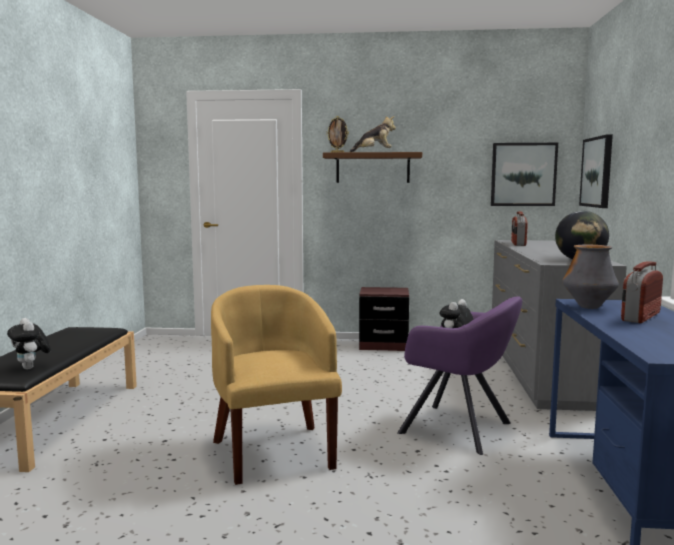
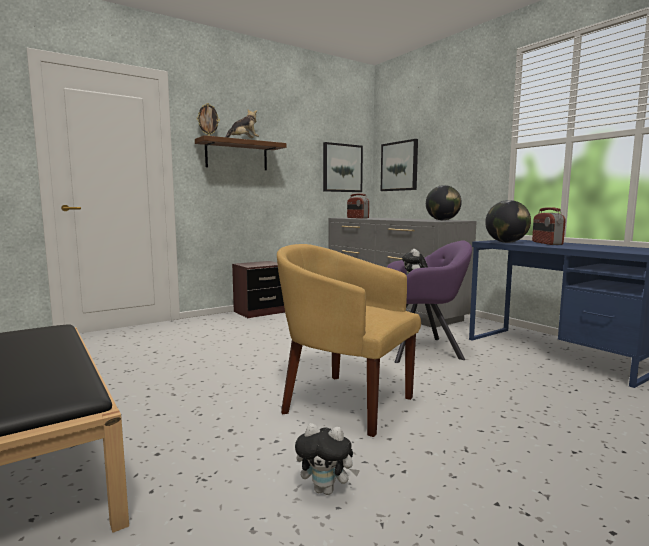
camera: 40 degrees left, 0 degrees up
(31, 368) = (71, 381): plush toy -> plush toy (326, 490)
(588, 307) = (506, 242): vase -> globe

